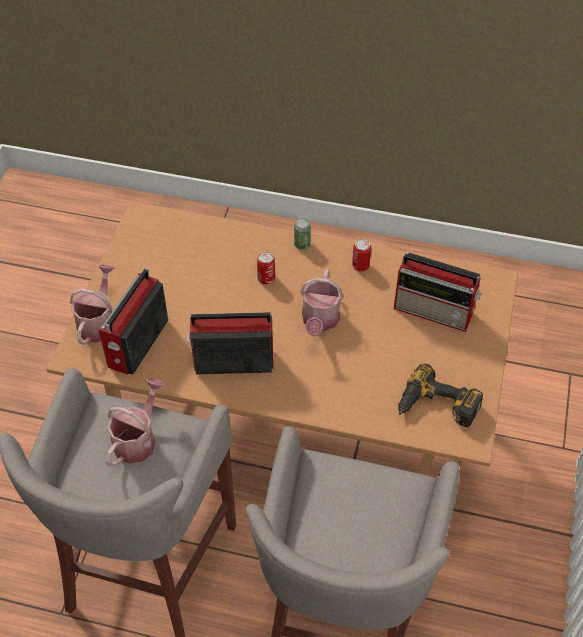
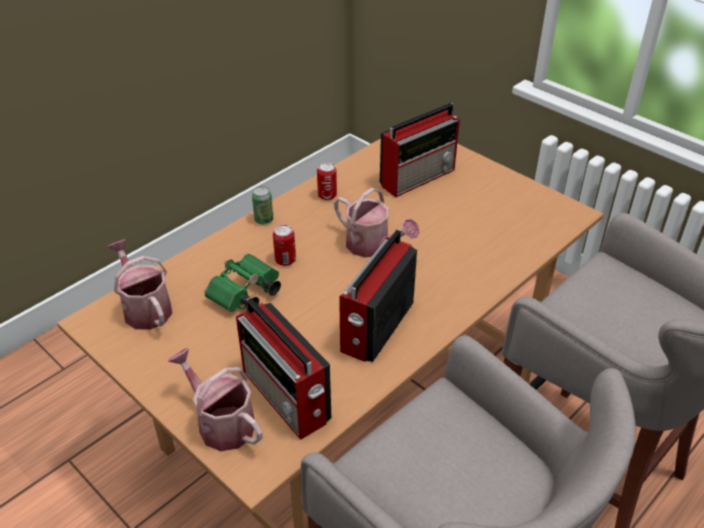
camera: 60 degrees left, 10 degrees down
(137, 439) = (435, 447): watering can -> watering can (145, 308)
(214, 275) = (244, 295): none -> green binoculars
(436, 408) = (527, 218): power drill -> none

